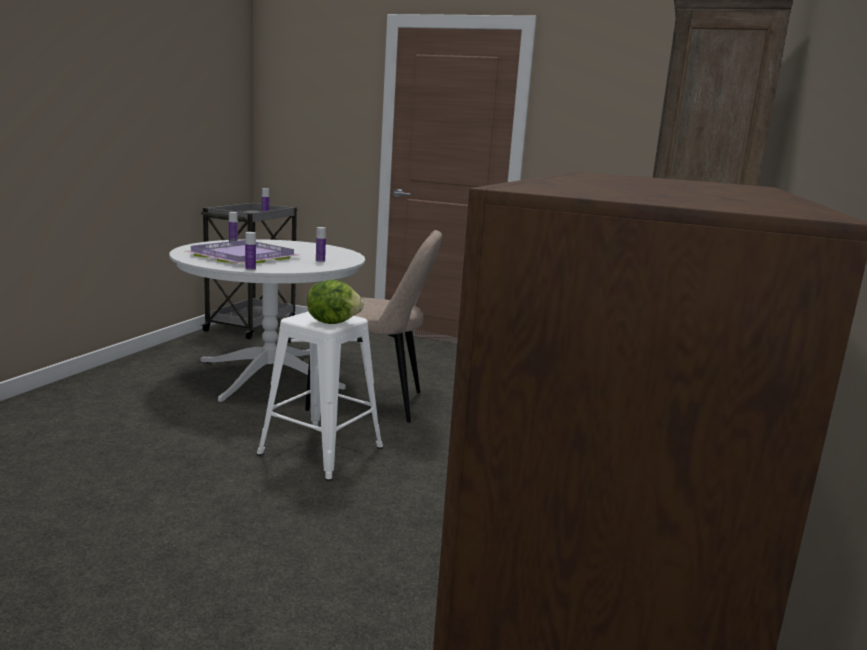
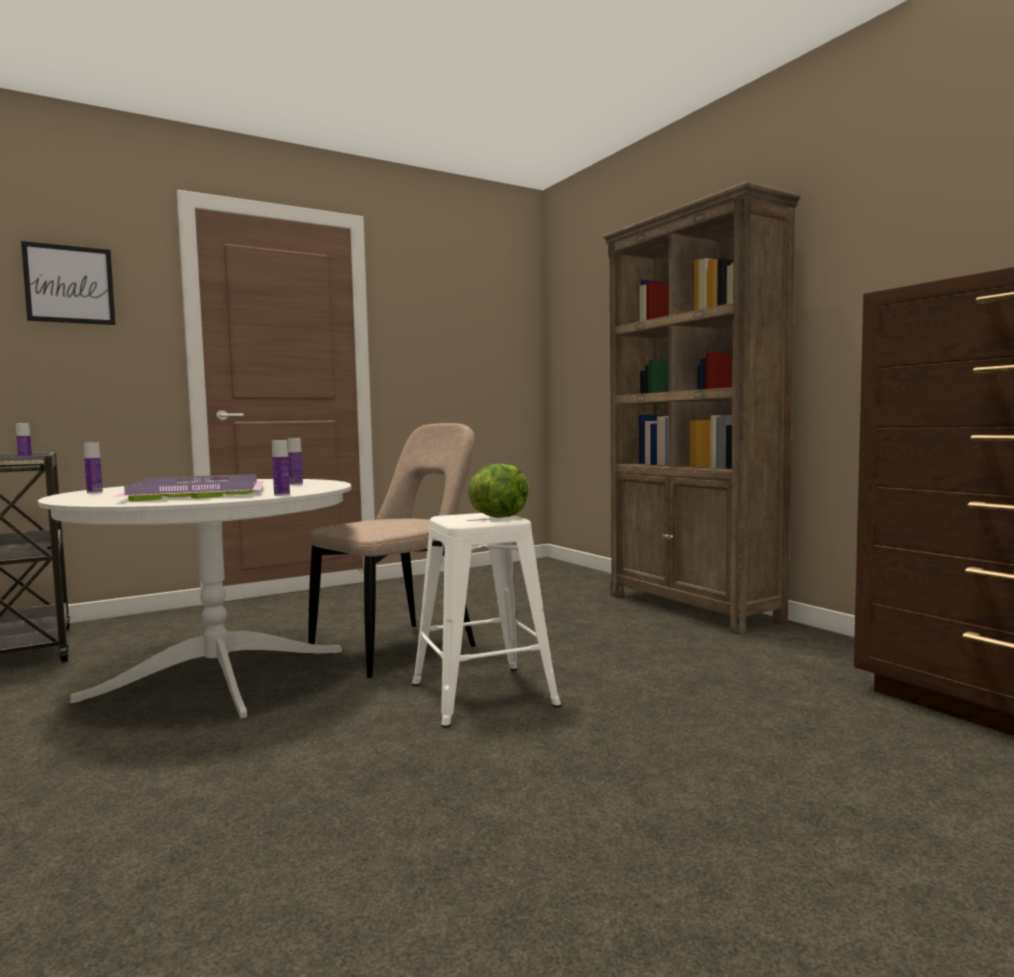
camera: 50 degrees left, 10 degrees down
(318, 93) = (69, 284): none -> picture

